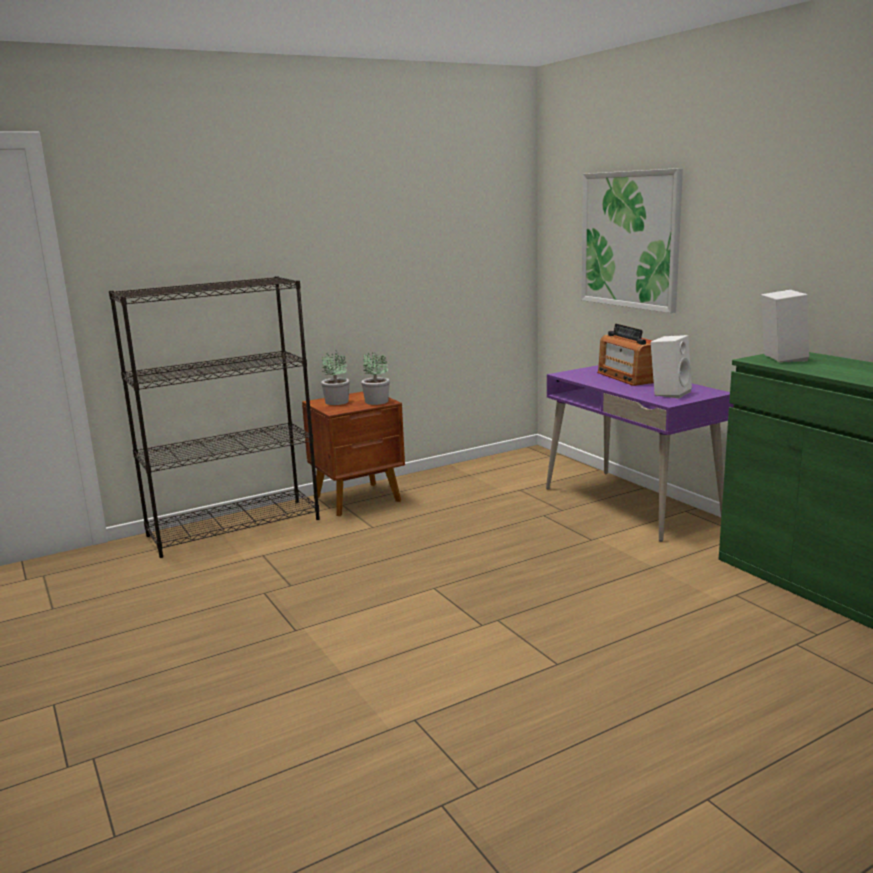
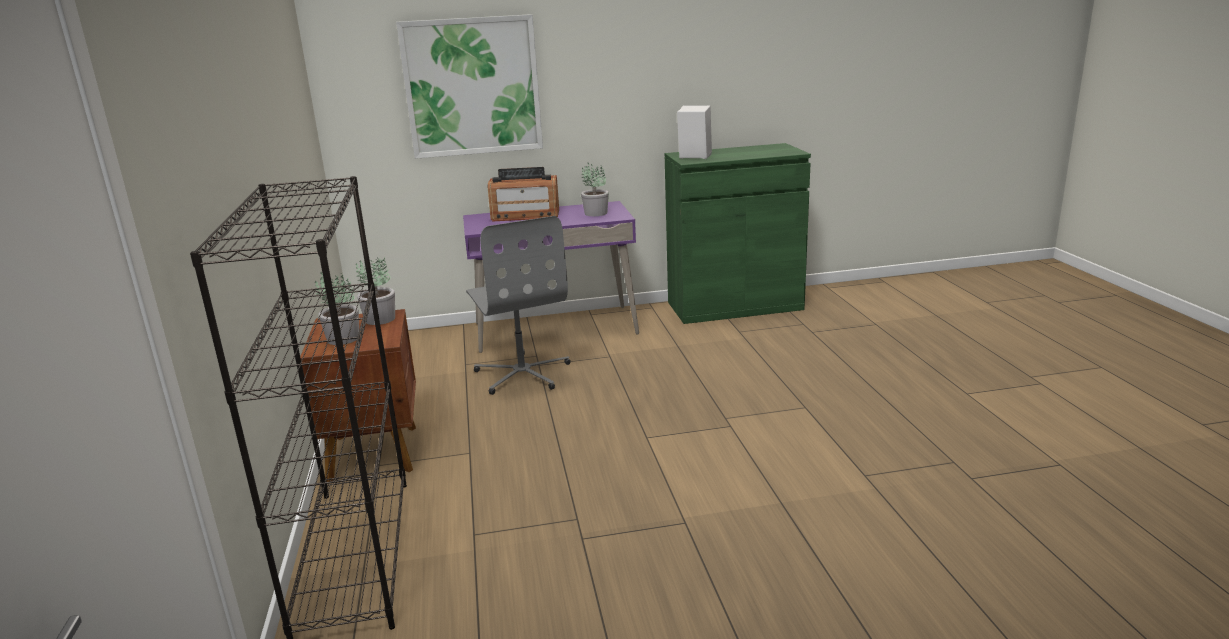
camera: 70 degrees left, 5 degrees up
(520, 513) = (523, 373): none -> grey office chair
(669, 393) = (595, 213): white speaker -> potted plant

